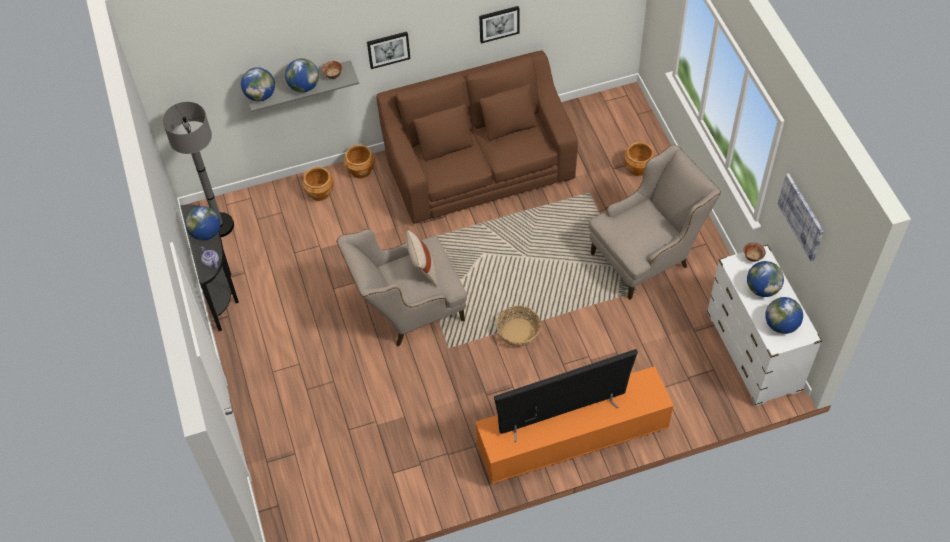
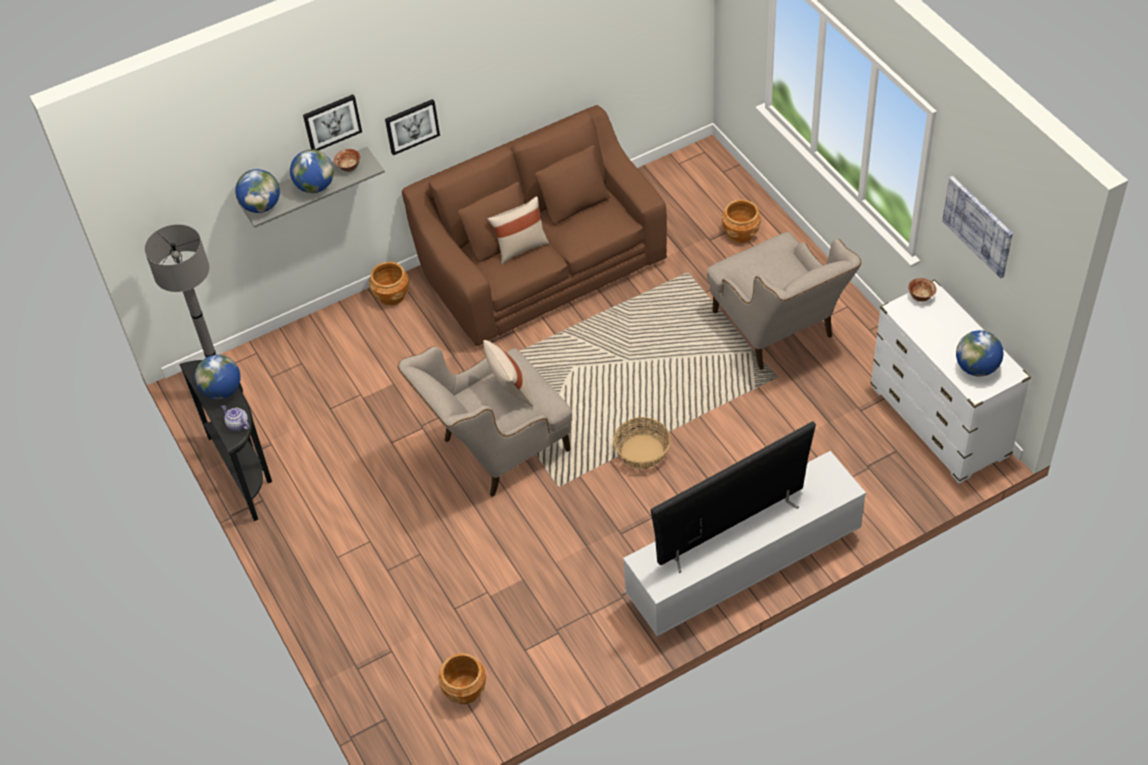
camera: 10 degrees left, 5 degrees down
(320, 192) = (345, 331): brown planter -> brown planter (465, 690)
(459, 154) = (520, 248): none -> beige pillow
(499, 23) = (542, 75): picture -> picture (332, 122)
(571, 441) = (742, 568): orange tv stand -> white tv stand
(647, 255) = (779, 333): beige armchair -> beige armchair turned 105 degrees clockwise
(762, 288) = (942, 330): globe -> none

